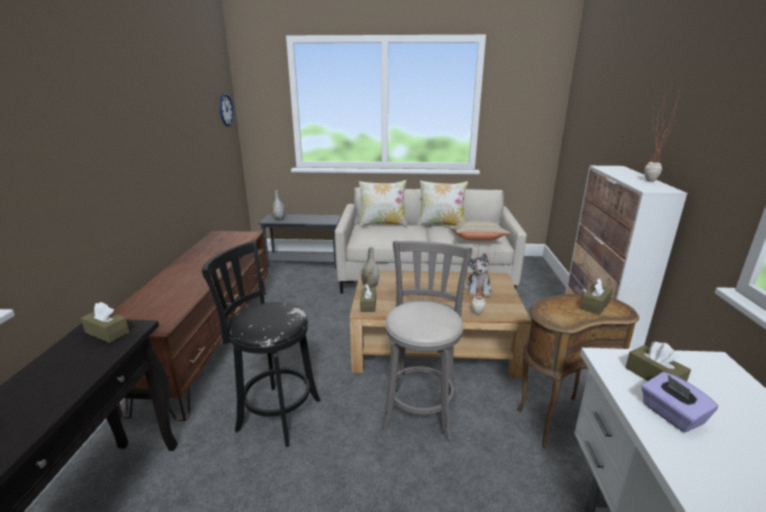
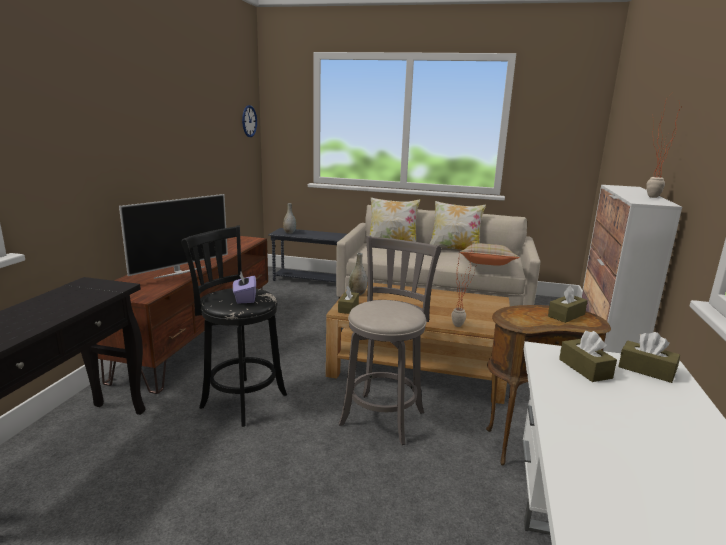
camera: 10 degrees right, 5 degrees down
(107, 332) = (96, 287): brown tissue box -> brown tissue box (646, 370)
(187, 287) = (179, 272): none -> television
(478, 289) = (469, 307): plush toy -> none
(671, 415) = (580, 395): purple tissue box -> purple tissue box (245, 298)

